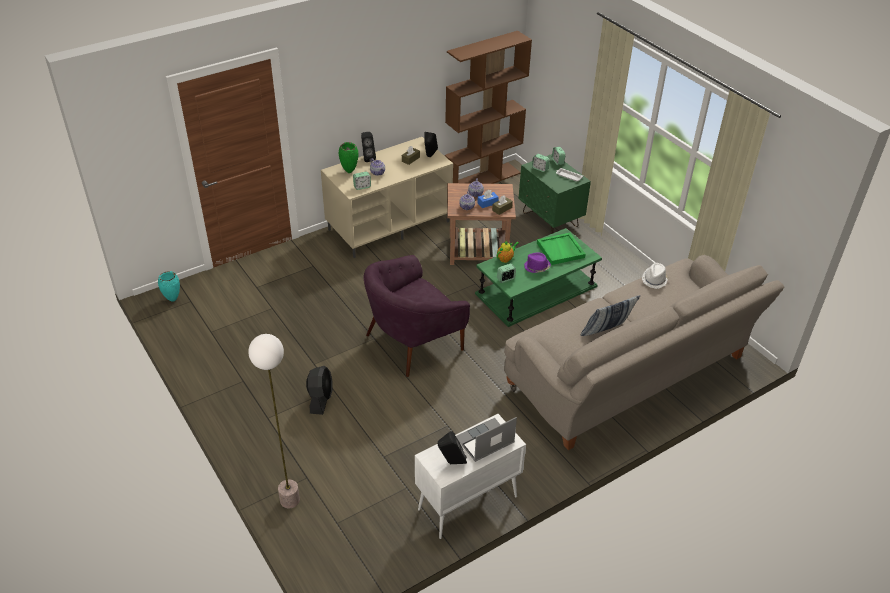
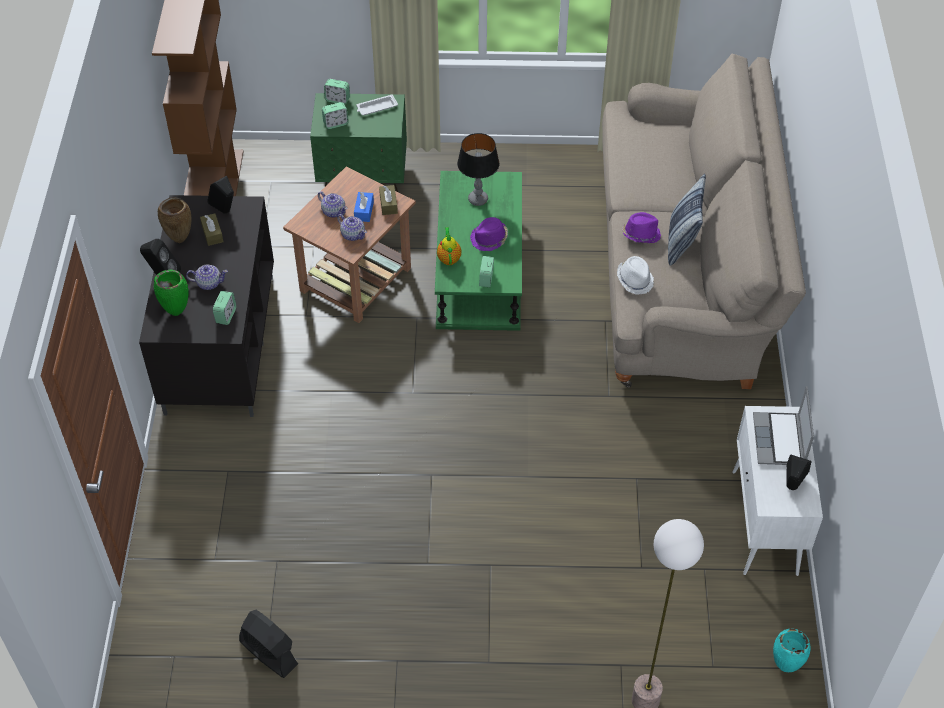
camera: 55 degrees left, 10 degrees up
(172, 299) = (150, 678): turquoise vase -> turquoise vase (784, 667)
(320, 399) = (498, 587): black fan -> black fan (268, 652)
(389, 225) = (219, 342): beige tv stand -> black tv stand
(396, 152) = (180, 239): none -> brown vase
(413, 341) = (470, 437): purple armchair -> none
(561, 250) = (478, 199): green tray -> table lamp
(591, 312) = (640, 234): none -> purple hat
(654, 280) = (630, 150): white hat -> white hat (635, 280)

